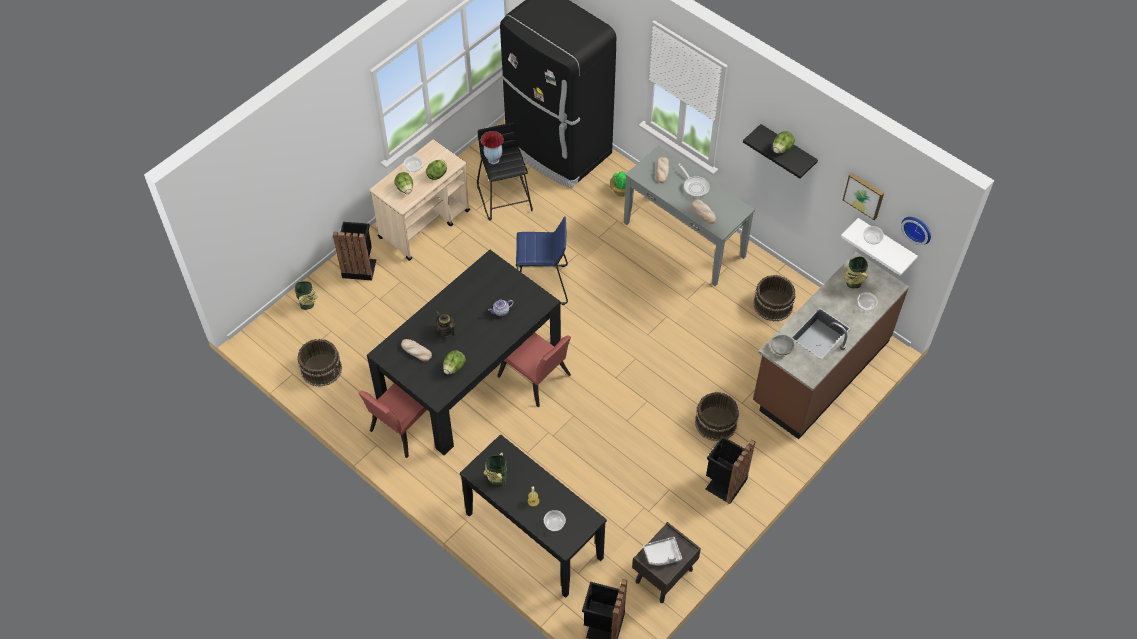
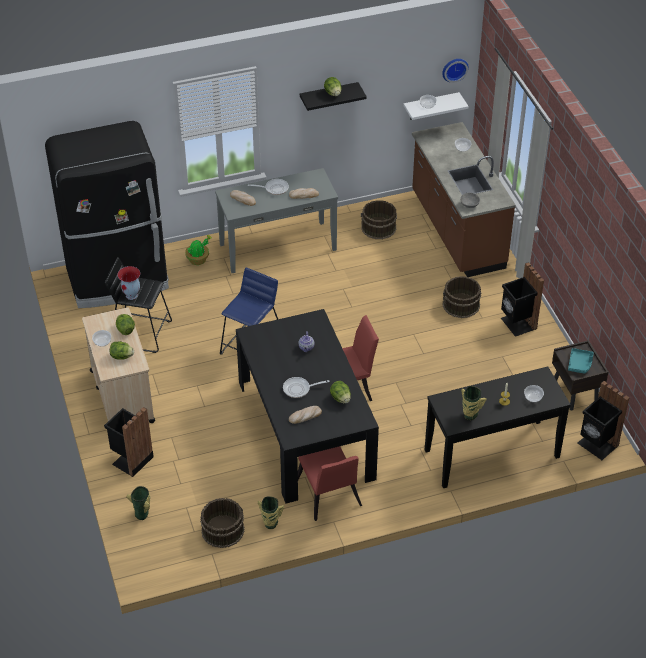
camera: 60 degrees left, 10 degrees down
(446, 331) = (299, 389): teapot -> frying pan
(662, 554) = (580, 364): grey tray -> turquoise tray
(852, 283) = (438, 146): vase -> vase (270, 524)
(864, 195) = (404, 78): picture -> none

